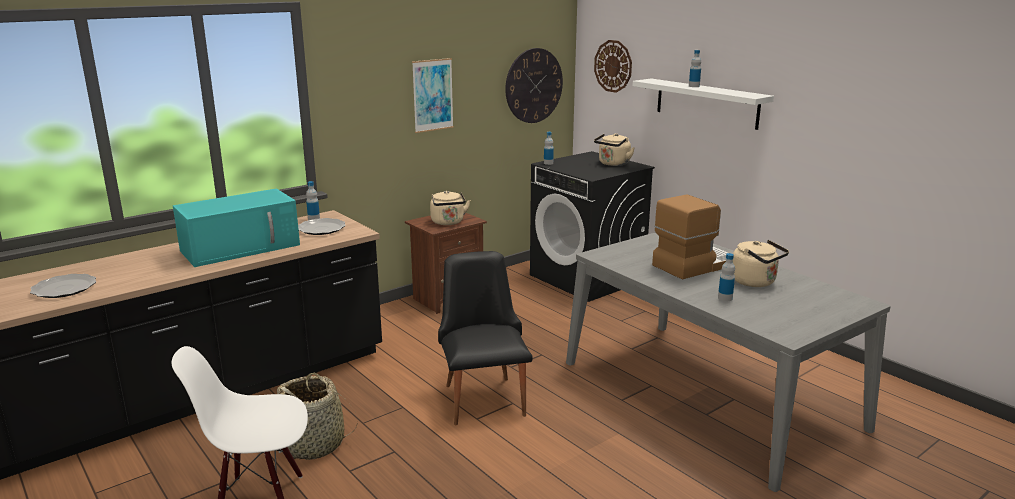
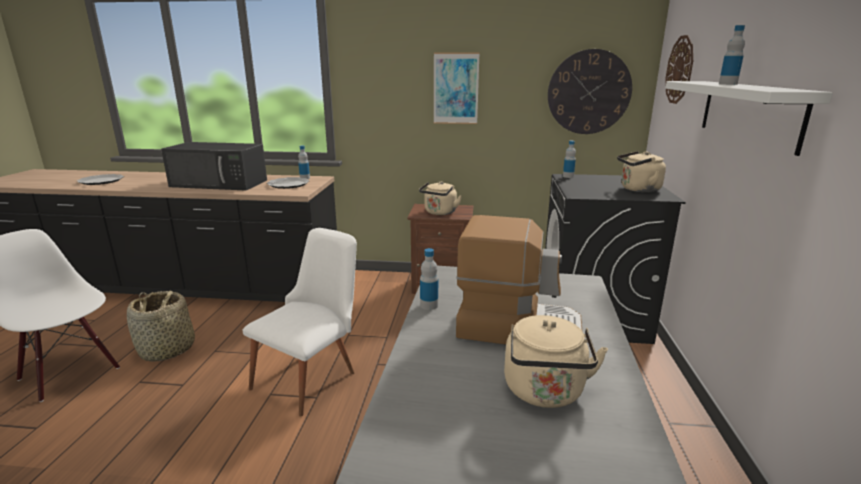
camera: 45 degrees right, 0 degrees up
(242, 247) = (220, 183): turquoise microwave -> black microwave
(483, 395) = (312, 376): black chair -> white chair
(725, 298) = (442, 390): bottle -> bottle (429, 305)

